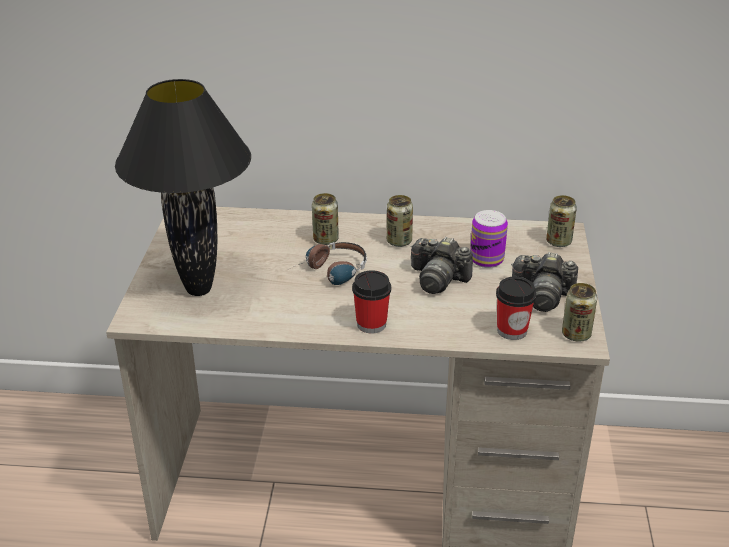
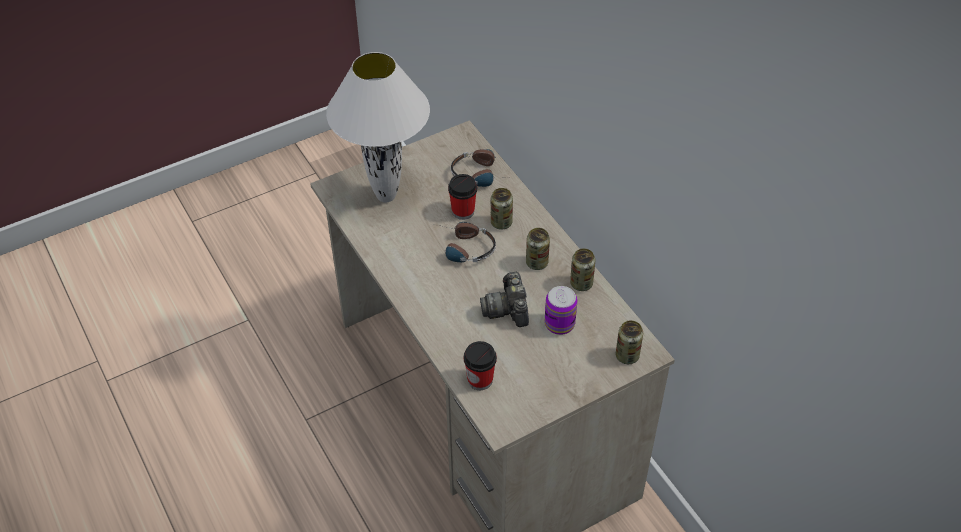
camera: 55 degrees right, 15 degrees up
(200, 289) = (387, 196): black table lamp -> white table lamp
(251, 224) = (483, 174): none -> headphones
(371, 324) = (422, 301): cup -> cup (463, 211)
(542, 296) = (540, 378): camera -> none
(576, 334) = (507, 419): can -> can (581, 283)

